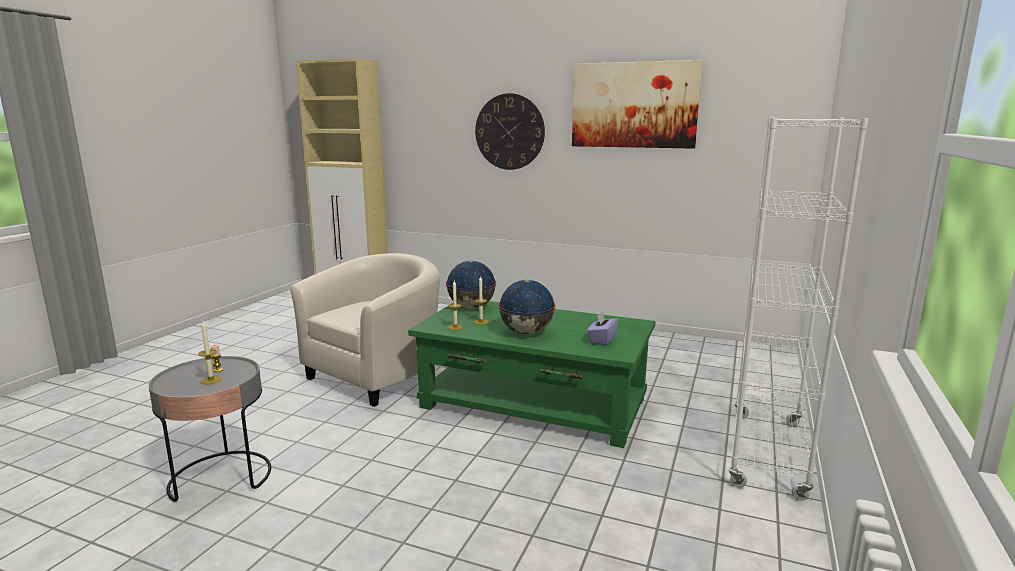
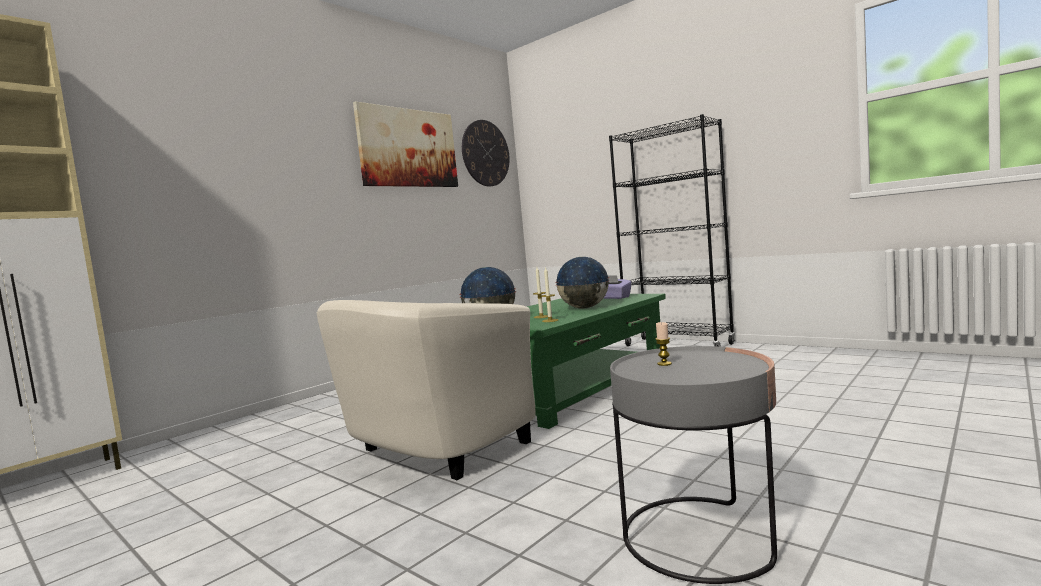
camera: 70 degrees left, 10 degrees down
(211, 380) = (703, 361): candle -> none
(377, 375) = (431, 452): beige armchair -> beige armchair turned 105 degrees counterclockwise
(509, 132) = (291, 170): wall clock -> wall clock (485, 153)
(767, 453) = (678, 345): white bookcase -> black bookcase

